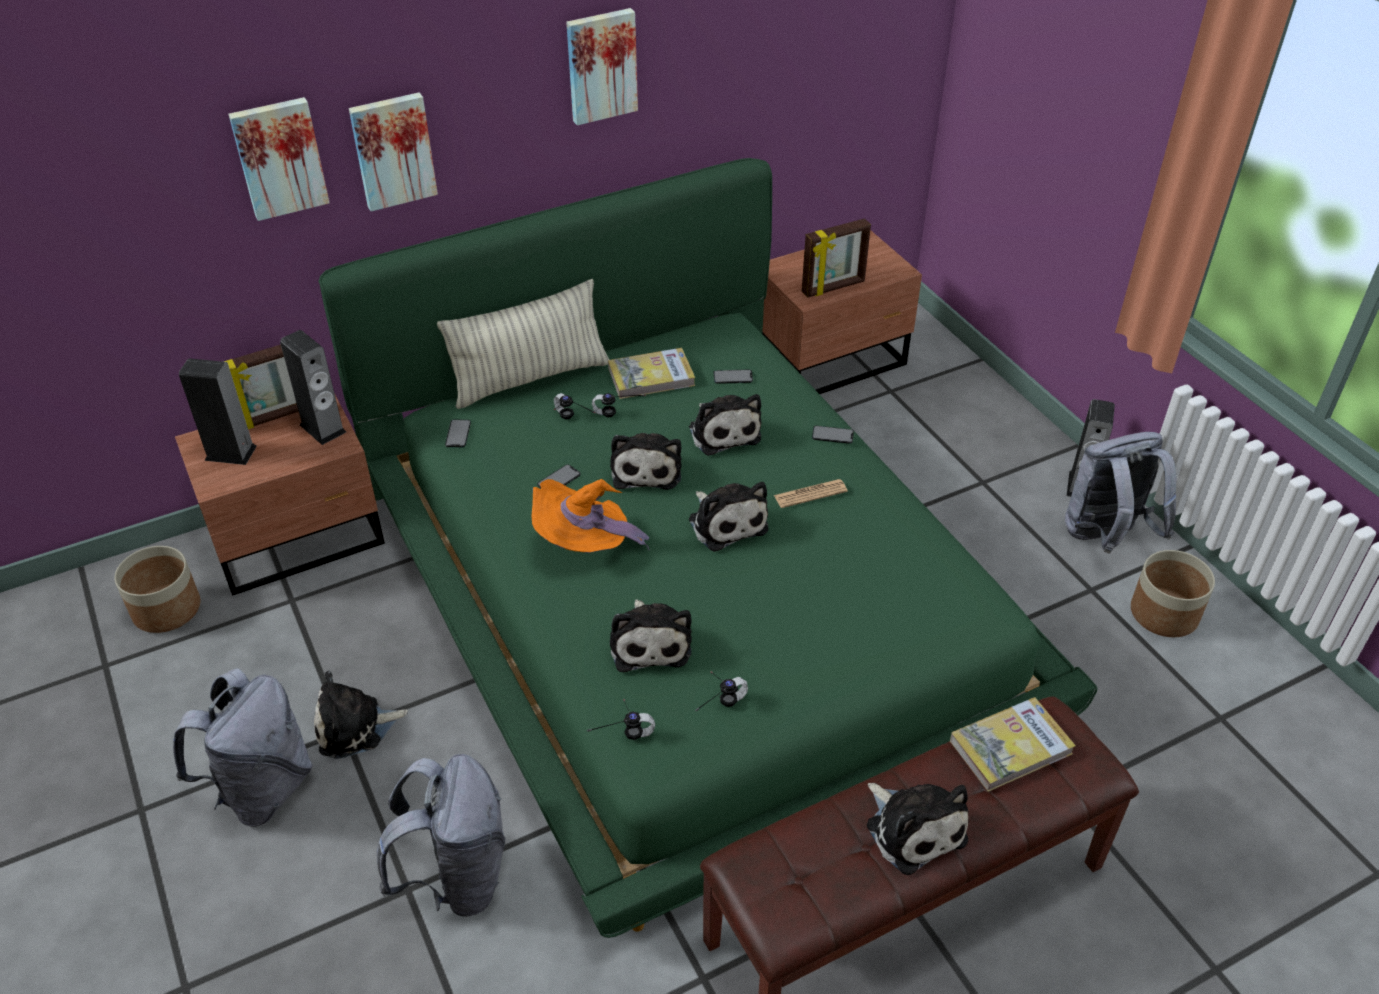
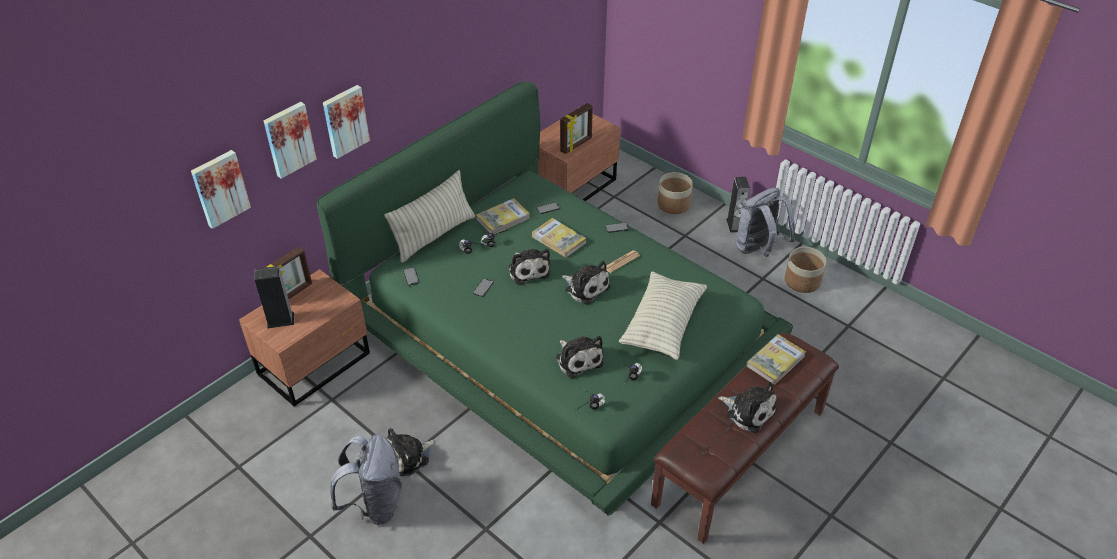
camera: 20 degrees left, 0 degrees up
(167, 609) = (258, 425): planter -> planter (673, 204)
(323, 428) = (328, 292): speaker -> none
(457, 877) = (509, 514): grey backpack -> none
(585, 544) = (517, 318): orange hat -> none
(601, 65) = (444, 48): picture -> picture (219, 188)
(723, 431) = (559, 239): plush toy -> book
(829, 621) = (663, 324): none -> pillow

